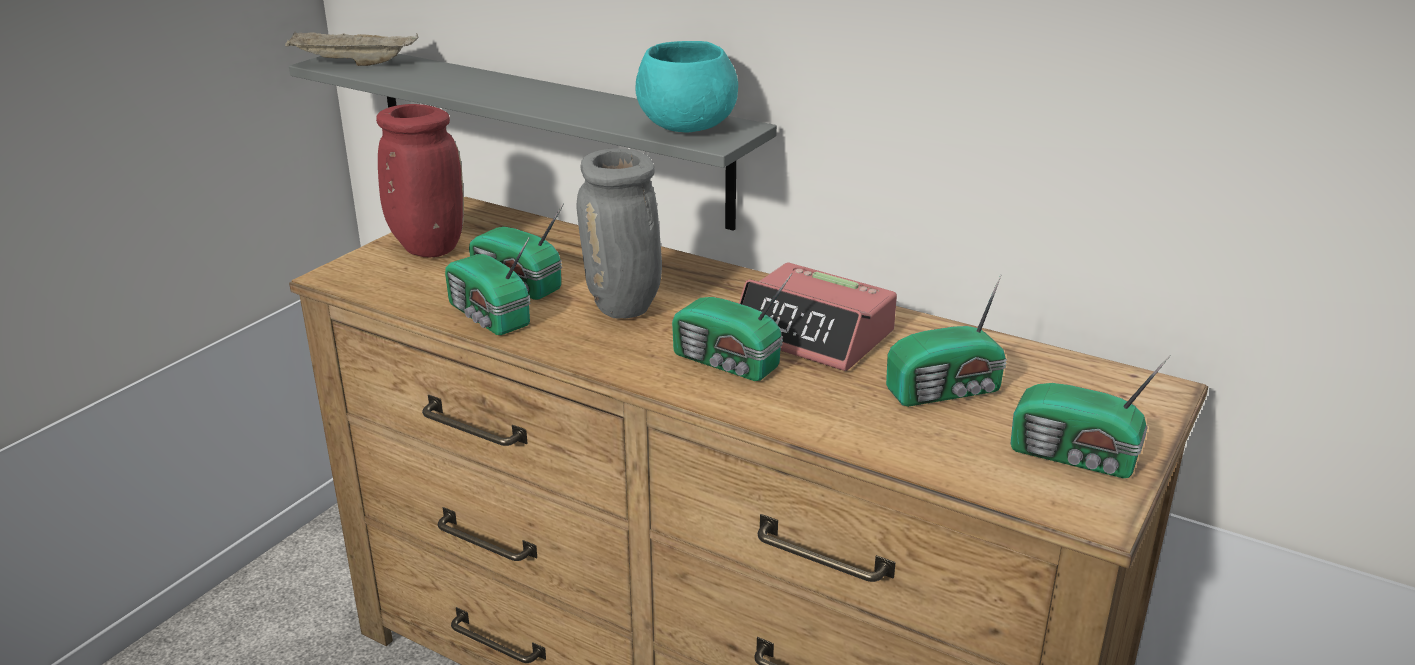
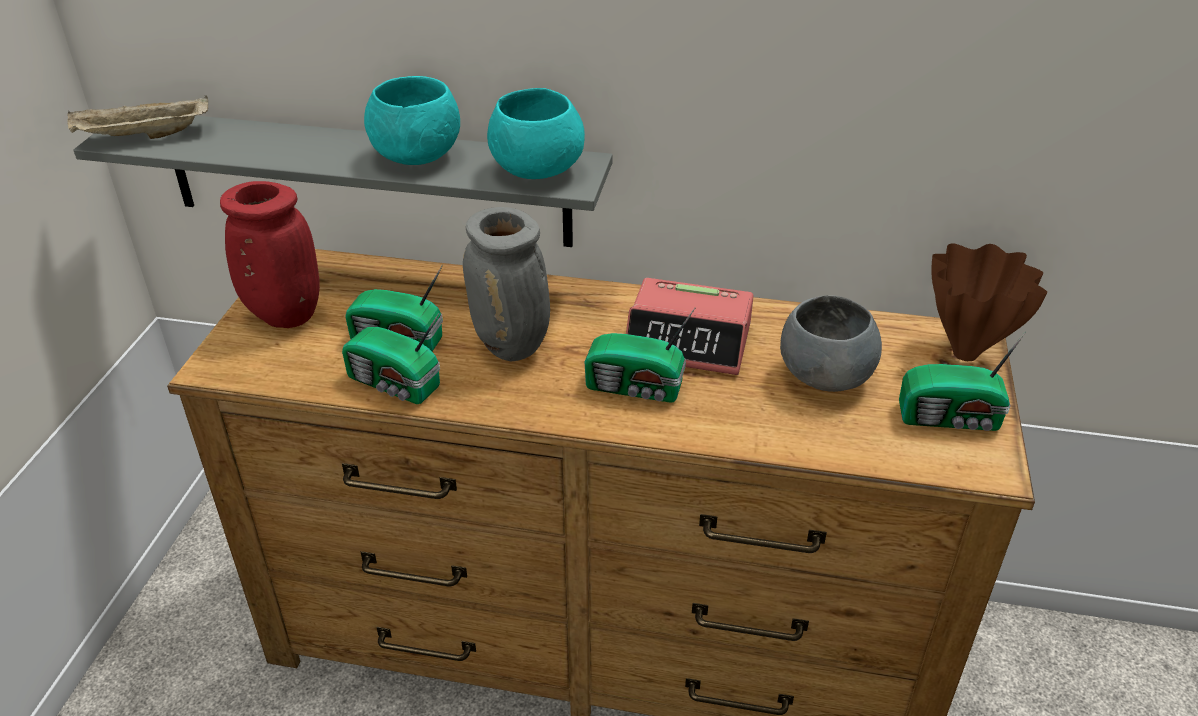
camera: 20 degrees left, 10 degrees up
(579, 104) = (416, 157): none -> turquoise bowl
(947, 391) = (825, 376): radio -> grey bowl
(1139, 401) = (966, 353): none -> brown vase

